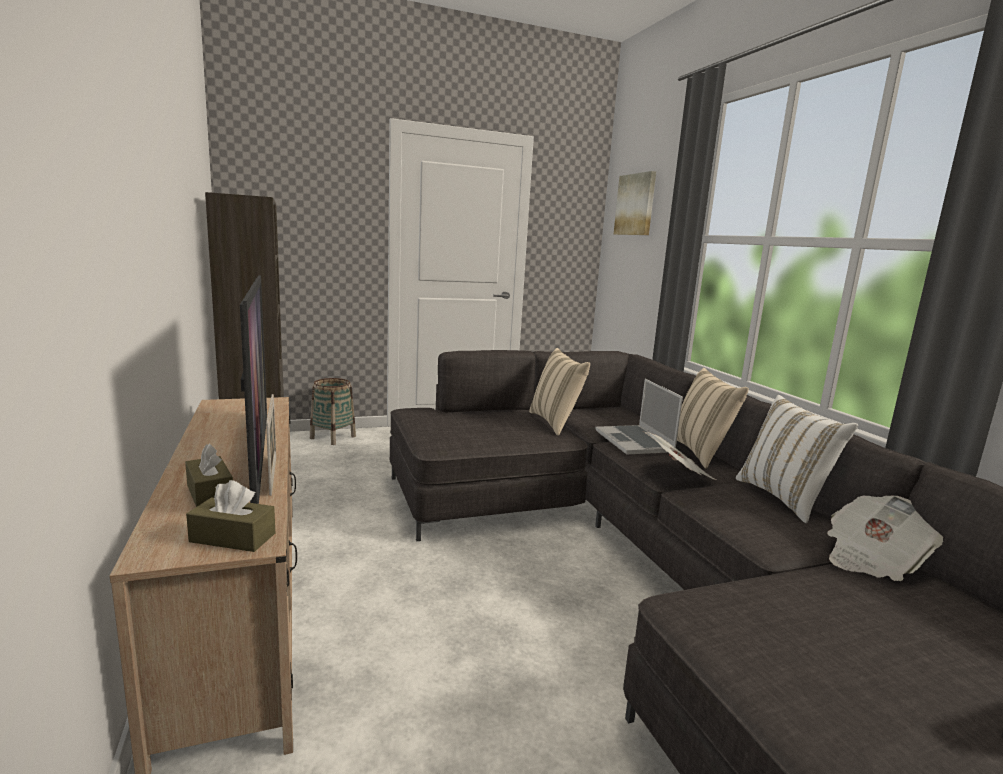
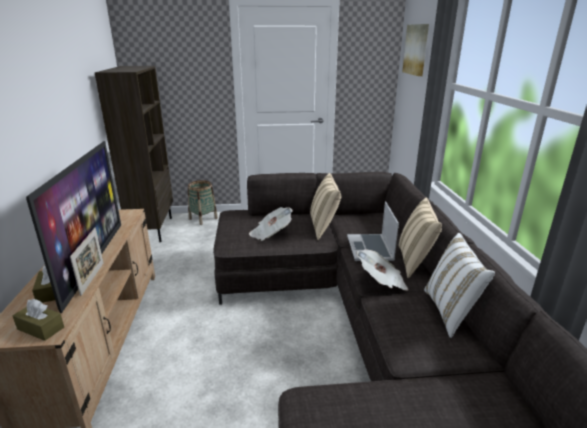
camera: 15 degrees right, 10 degrees up
(871, 559) = (478, 378): newspaper -> newspaper (270, 234)

